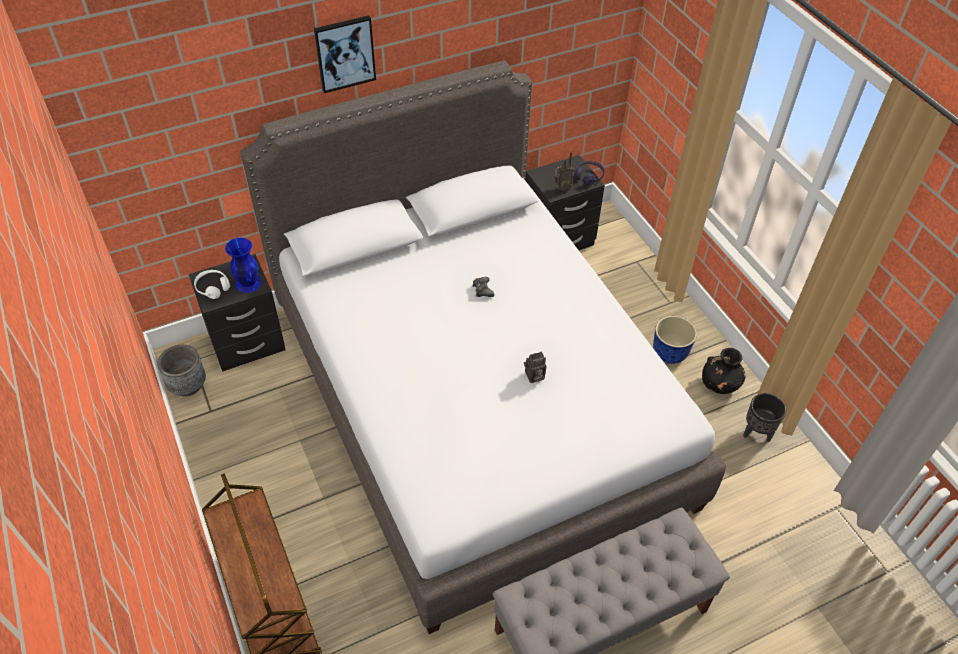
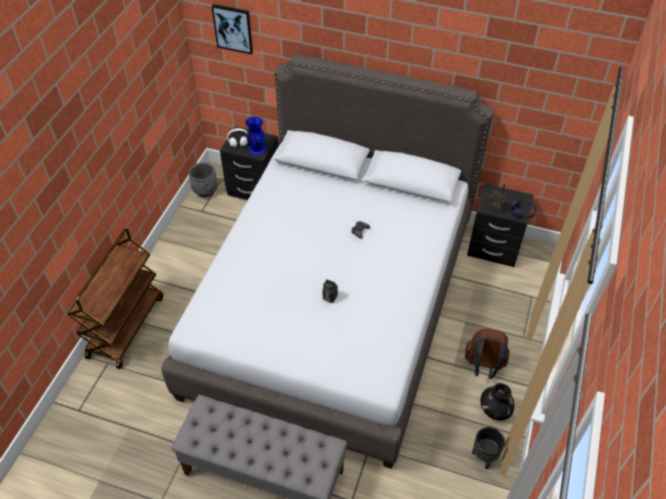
camera: 45 degrees right, 0 degrees up
(345, 53) = (359, 33): picture -> picture (233, 28)
(669, 354) = (483, 367): planter -> brown backpack

